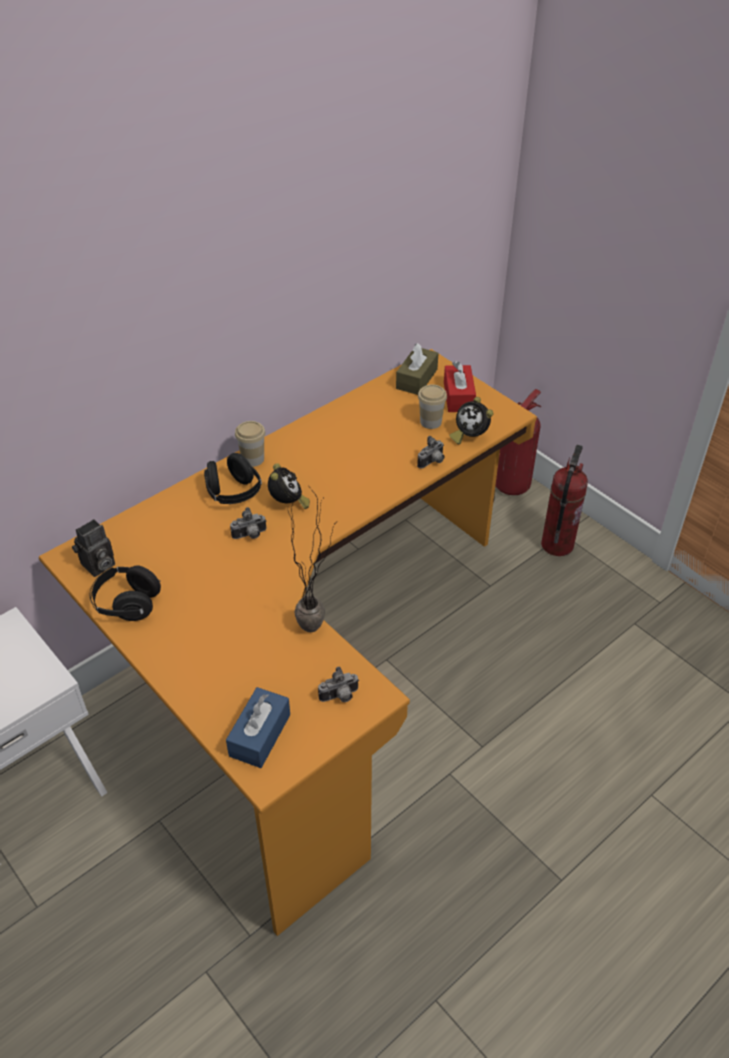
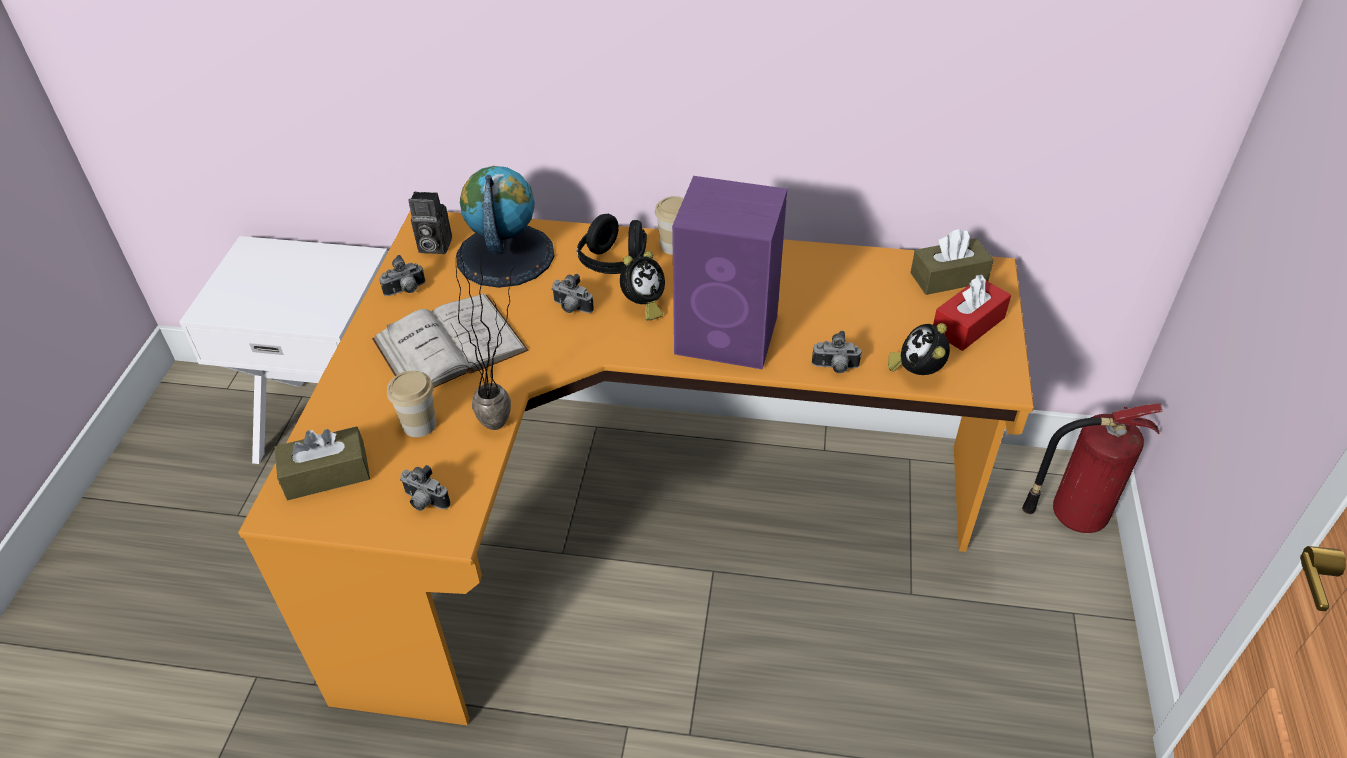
camera: 50 degrees right, 0 degrees up
(127, 604) = (406, 291): black headphones -> camera
(157, 537) = (505, 255): none -> globe
(211, 610) = (449, 345): none -> white book
(260, 735) = (327, 474): blue tissue box -> brown tissue box
(358, 485) = (729, 335): none -> purple speaker
(430, 422) = (896, 328): cup -> cup (419, 424)
(556, 544) = (1048, 617): fire extinguisher -> none

